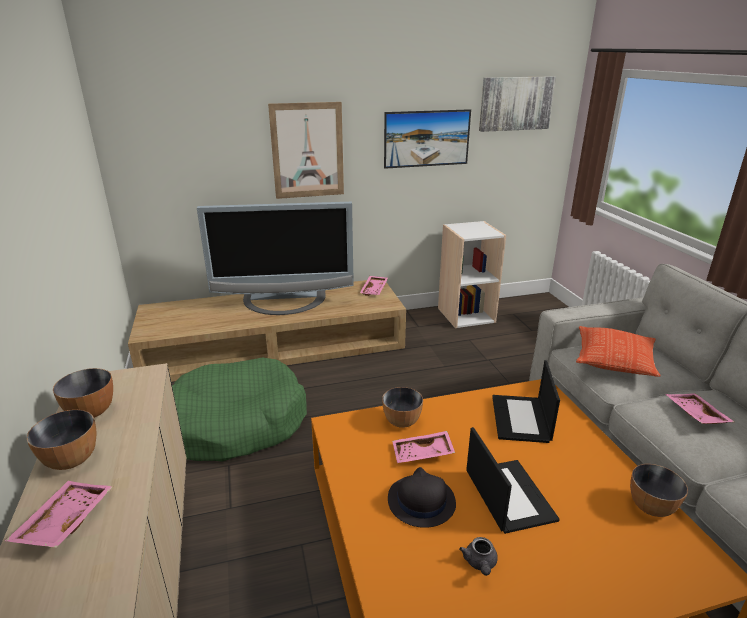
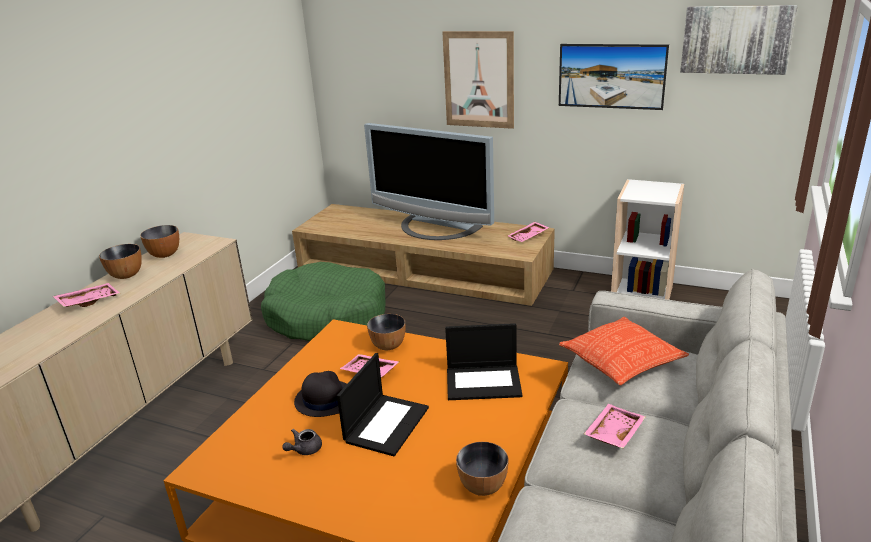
camera: 40 degrees right, 0 degrees up
(521, 419) = (484, 382): laptop -> laptop turned 135 degrees counterclockwise

